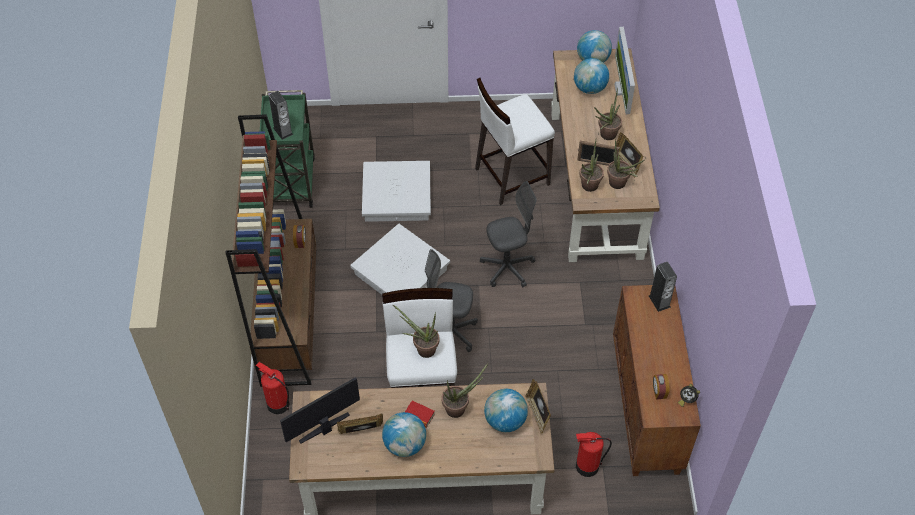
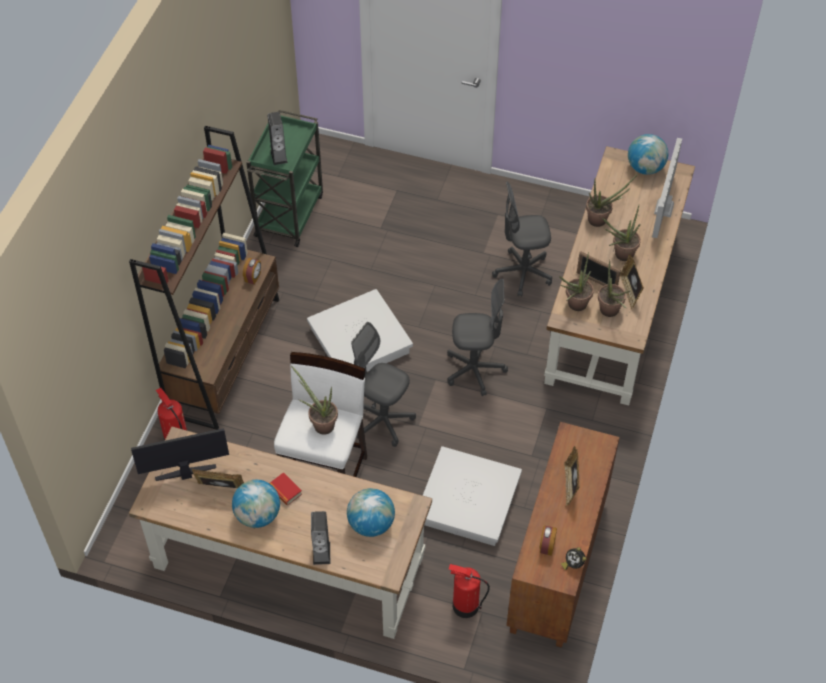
camera: 20 degrees right, 0 degrees up
(397, 196) = (391, 260): white storage box -> white storage box (469, 501)
(459, 408) = (330, 496): potted plant -> potted plant (601, 220)
(511, 176) = (522, 273): white stool -> grey office chair
(537, 414) = (408, 528): picture frame -> picture frame (570, 485)
(589, 88) = (627, 198): globe -> none
(659, 301) = (593, 450): speaker -> speaker (321, 553)

